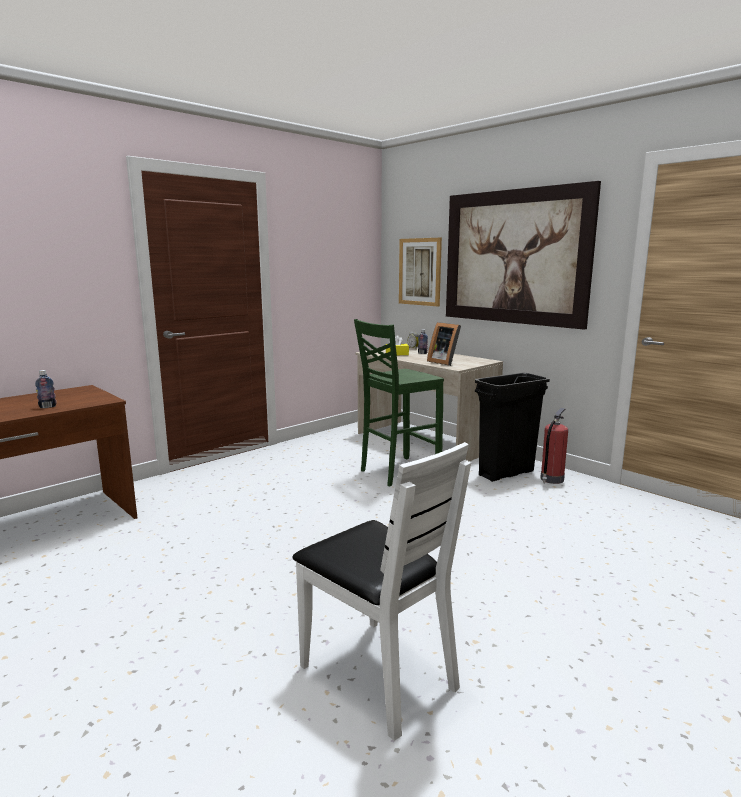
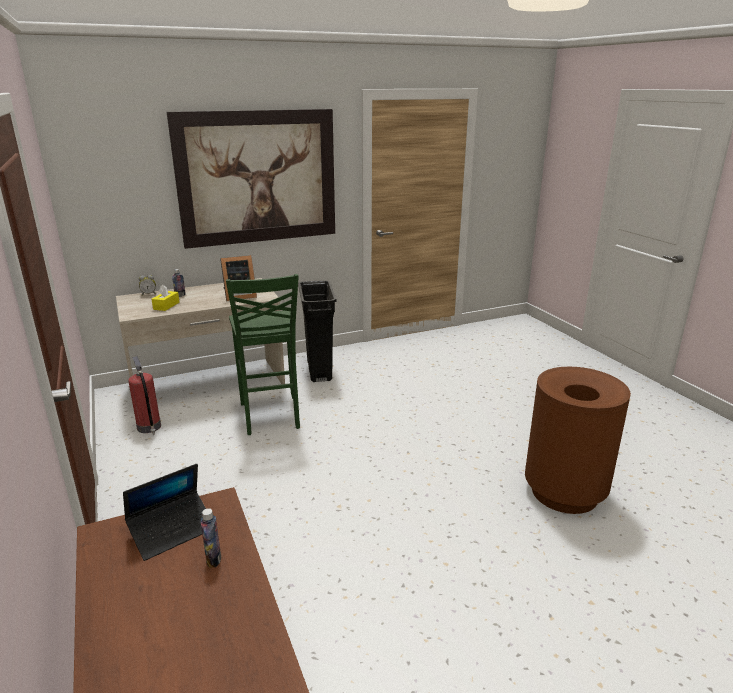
camera: 70 degrees left, 10 degrees up
(80, 397) = (172, 530): none -> laptop
(378, 674) = (564, 492): white chair -> brown trash can
(419, 272) = (130, 203): picture -> none
(551, 479) = (345, 358): fire extinguisher -> fire extinguisher (149, 427)

